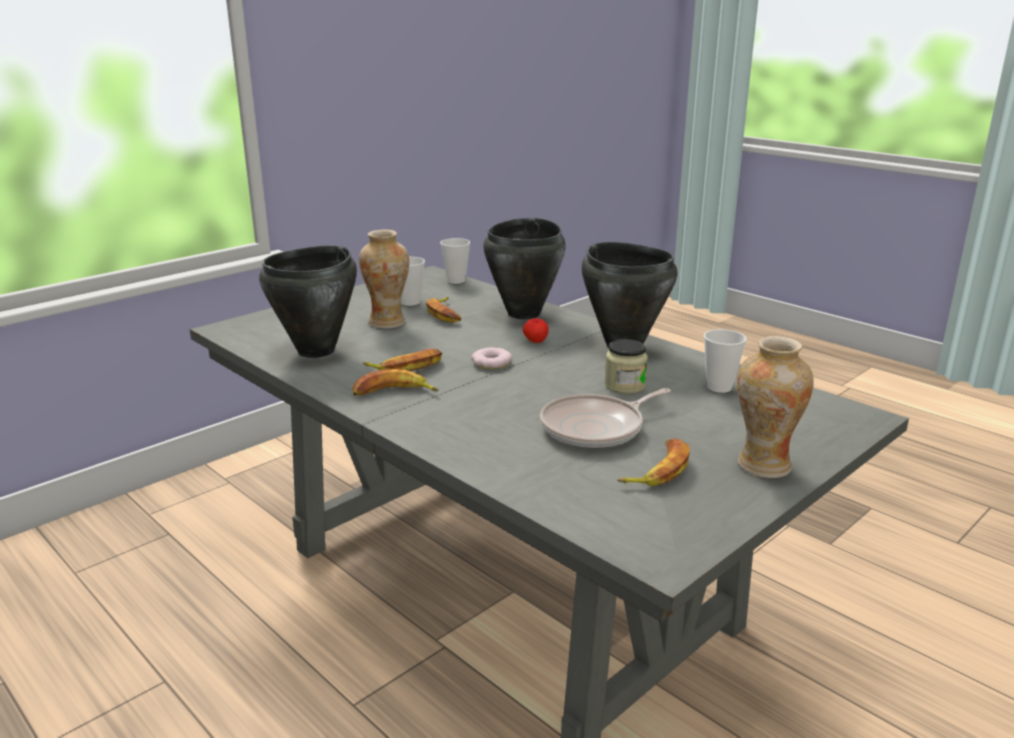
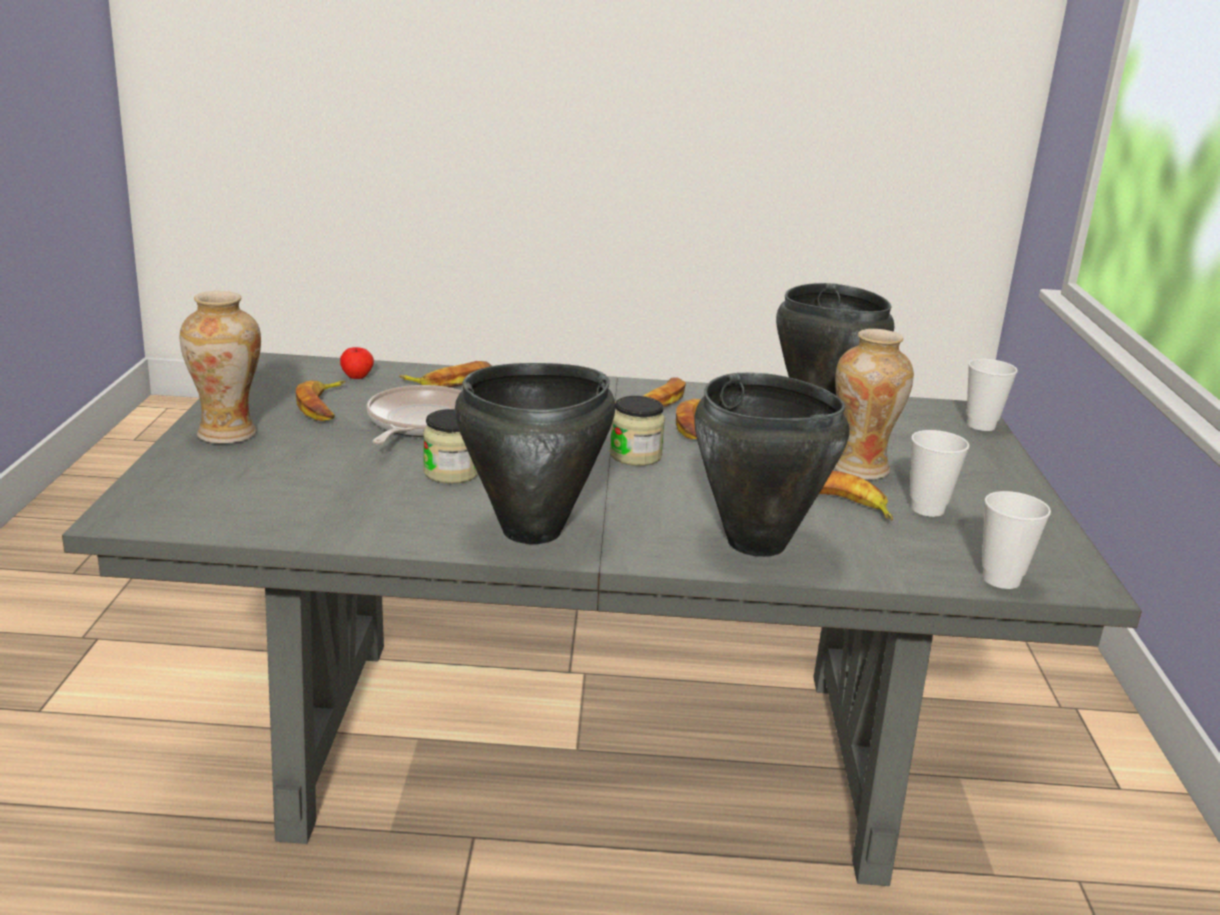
camera: 135 degrees right, 0 degrees up
(491, 363) = (635, 456): donut -> jar
(509, 464) = (451, 381): none -> banana
(535, 341) = (648, 499): apple -> apple (357, 377)
(719, 387) = (337, 504): cup -> cup (981, 425)

